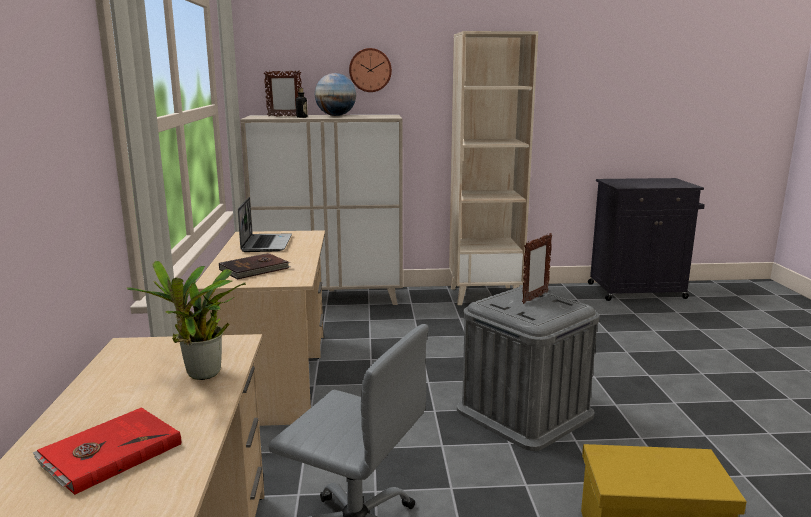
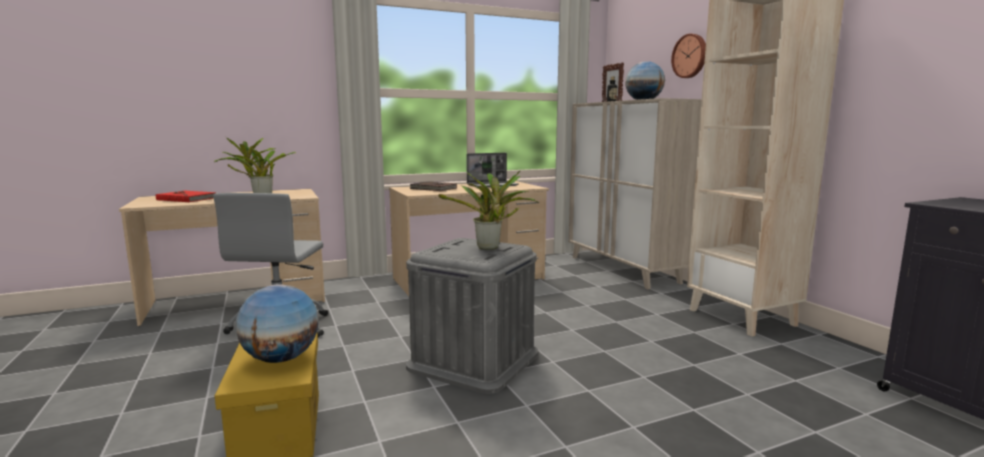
camera: 70 degrees right, 5 degrees down
(534, 298) = (490, 248): picture frame -> potted plant
(660, 464) = (281, 359): none -> globe

